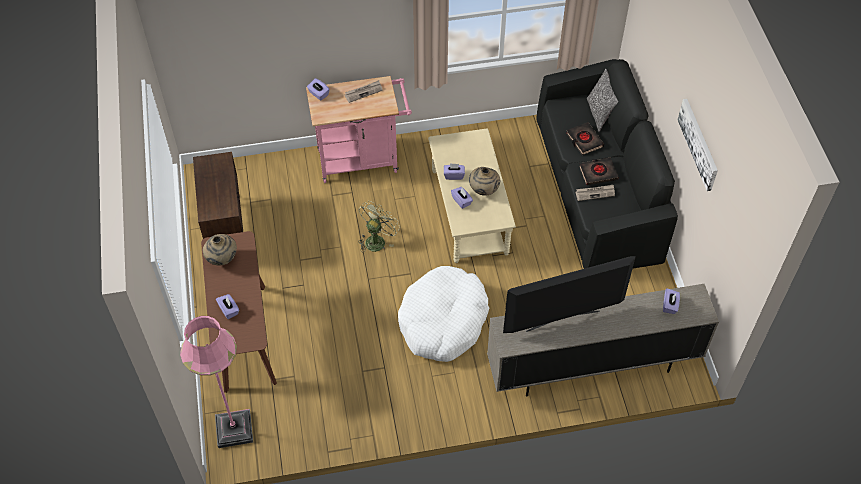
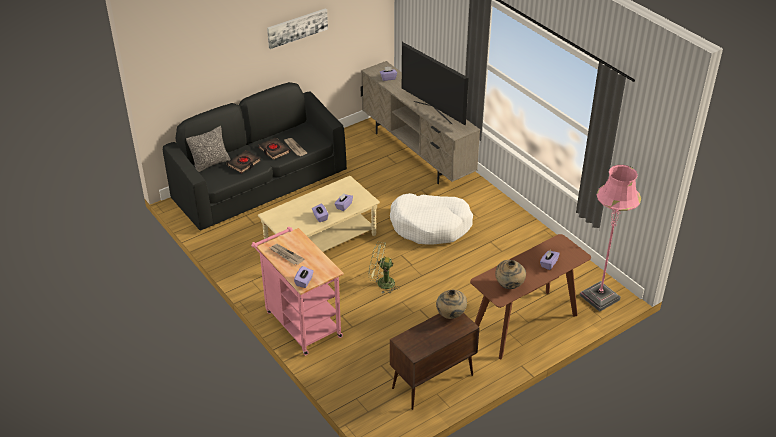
camera: 115 degrees left, 15 degrees down
(483, 191) = (326, 198): beige vase -> beige vase (450, 316)

